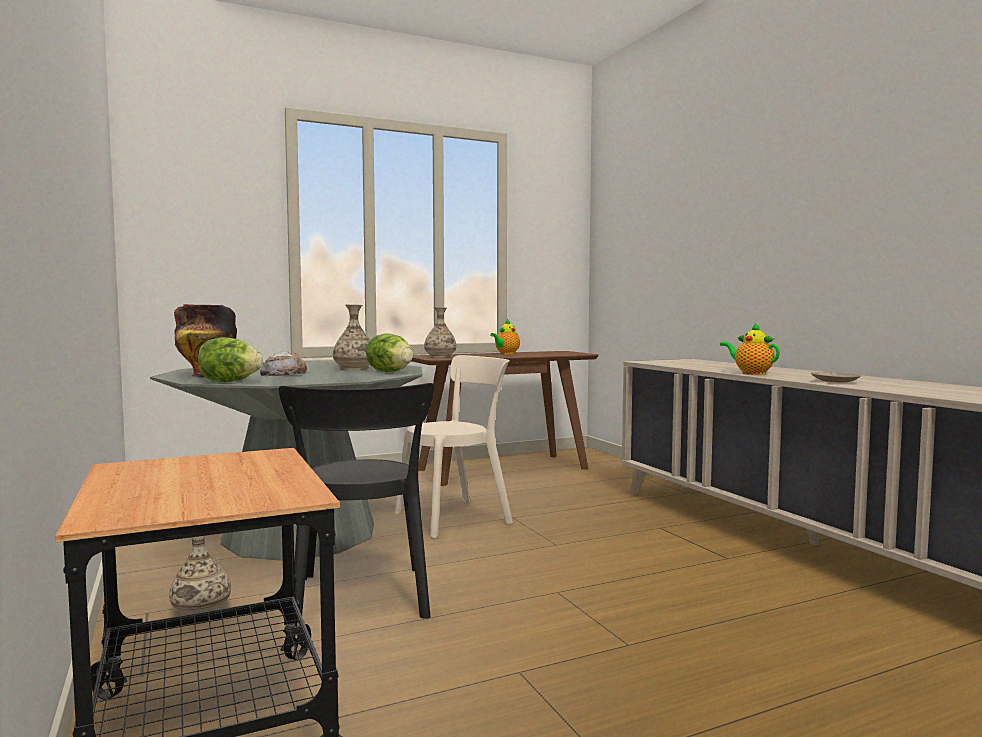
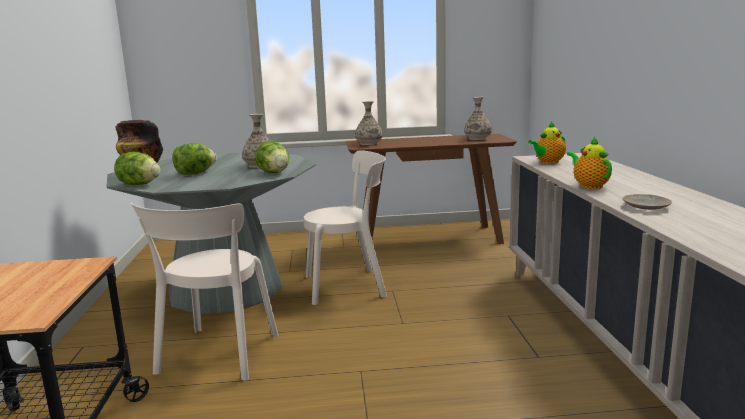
camera: 20 degrees right, 10 degrees up
(200, 610) = (113, 349): vase -> vase (477, 138)
(284, 374) = (195, 174): bread -> lettuce
(362, 600) = (216, 356): black chair -> beige chair
(506, 354) = (433, 139): teapot -> teapot (548, 162)

